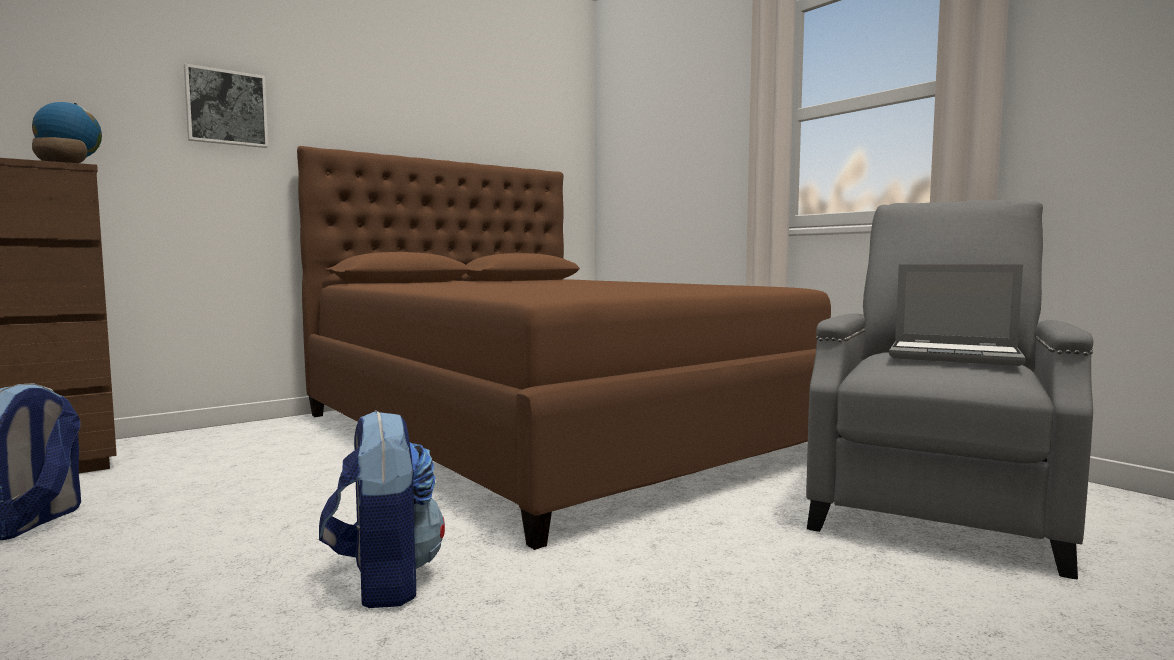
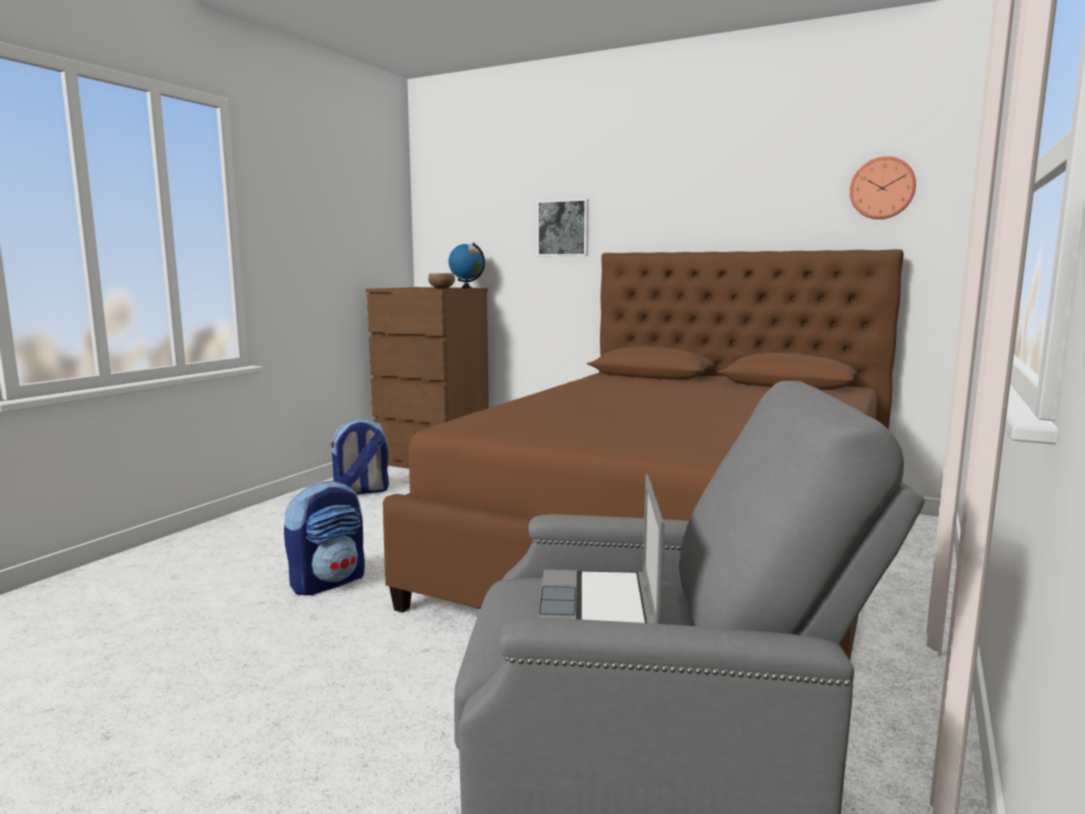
camera: 65 degrees right, 5 degrees up
(538, 123) = (882, 188): none -> wall clock

